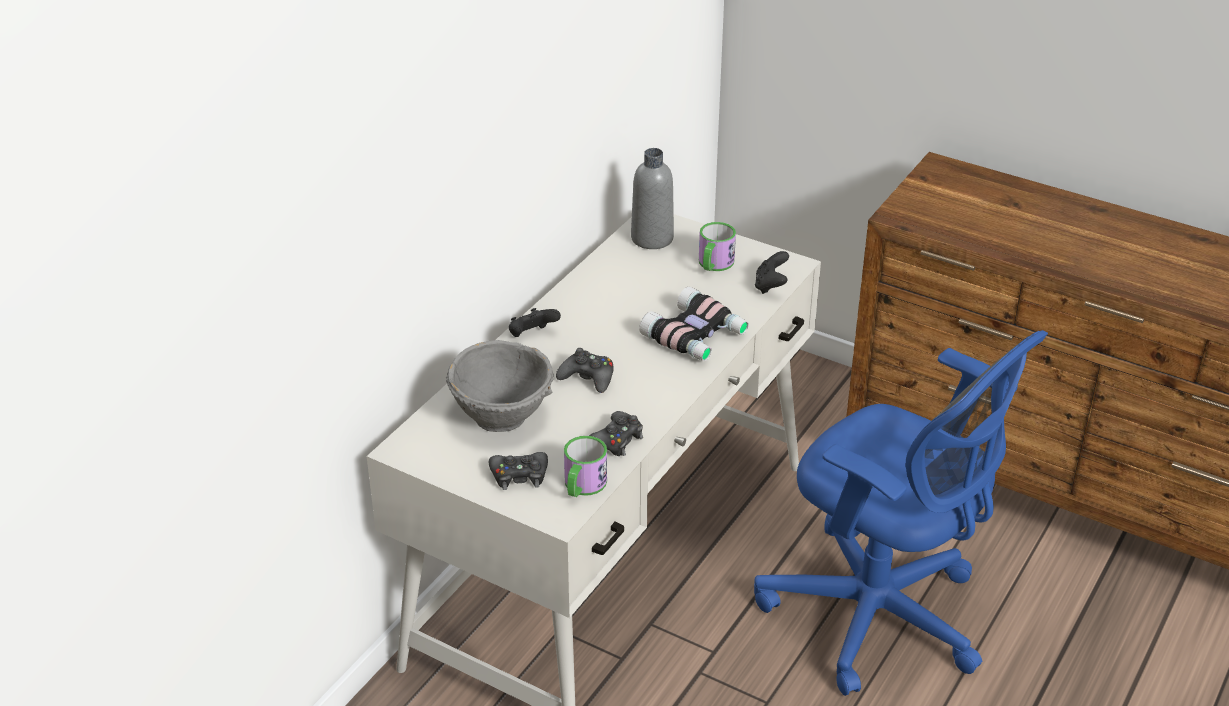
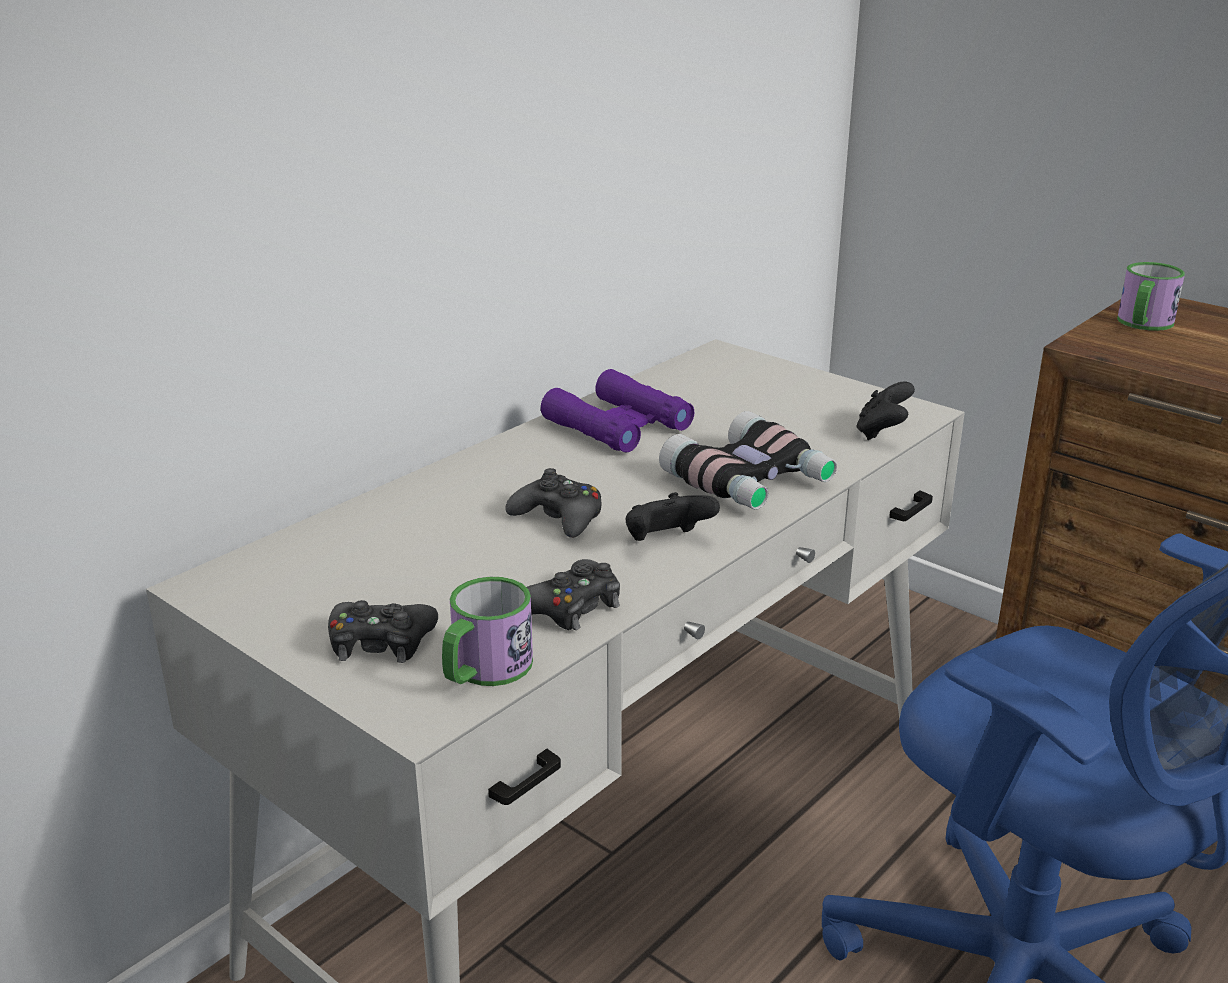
camera: 10 degrees right, 10 degrees down
(503, 417) = (397, 556): grey bowl -> none
(532, 336) = (494, 460): black game controller -> black game controller (666, 542)
(601, 297) = (618, 425): none -> purple binoculars
(652, 238) = (715, 371): grey bottle -> none
(714, 264) = (798, 403): mug -> mug (1143, 324)

